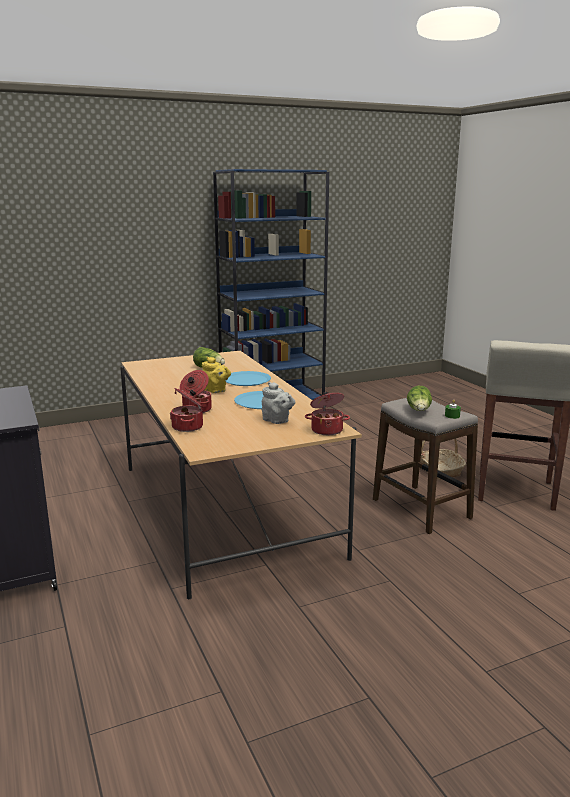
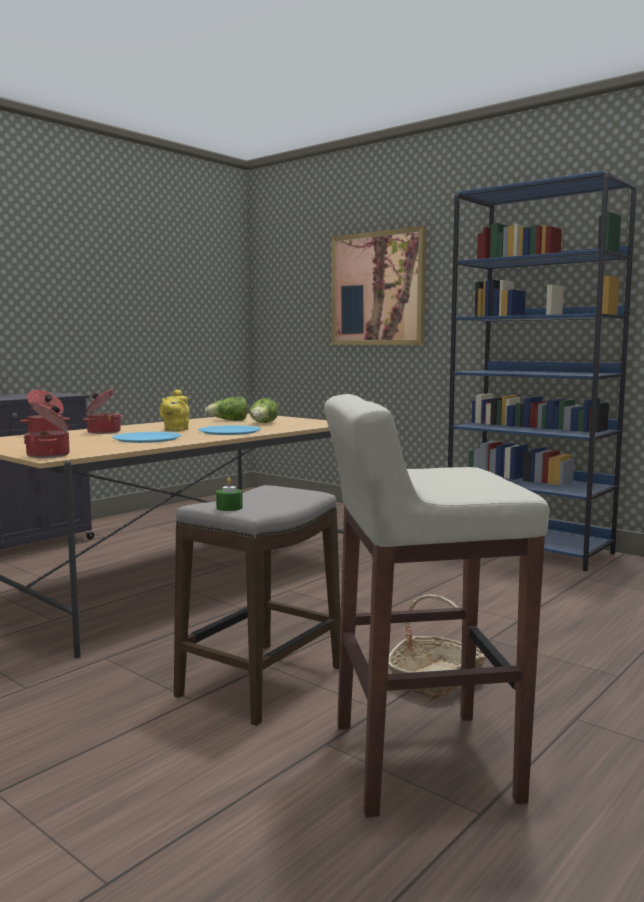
camera: 65 degrees right, 10 degrees down
(108, 231) = (377, 289): none -> picture
(277, 421) = (76, 445): grey teapot -> none
(419, 411) = (244, 497): lettuce -> lettuce (229, 421)

